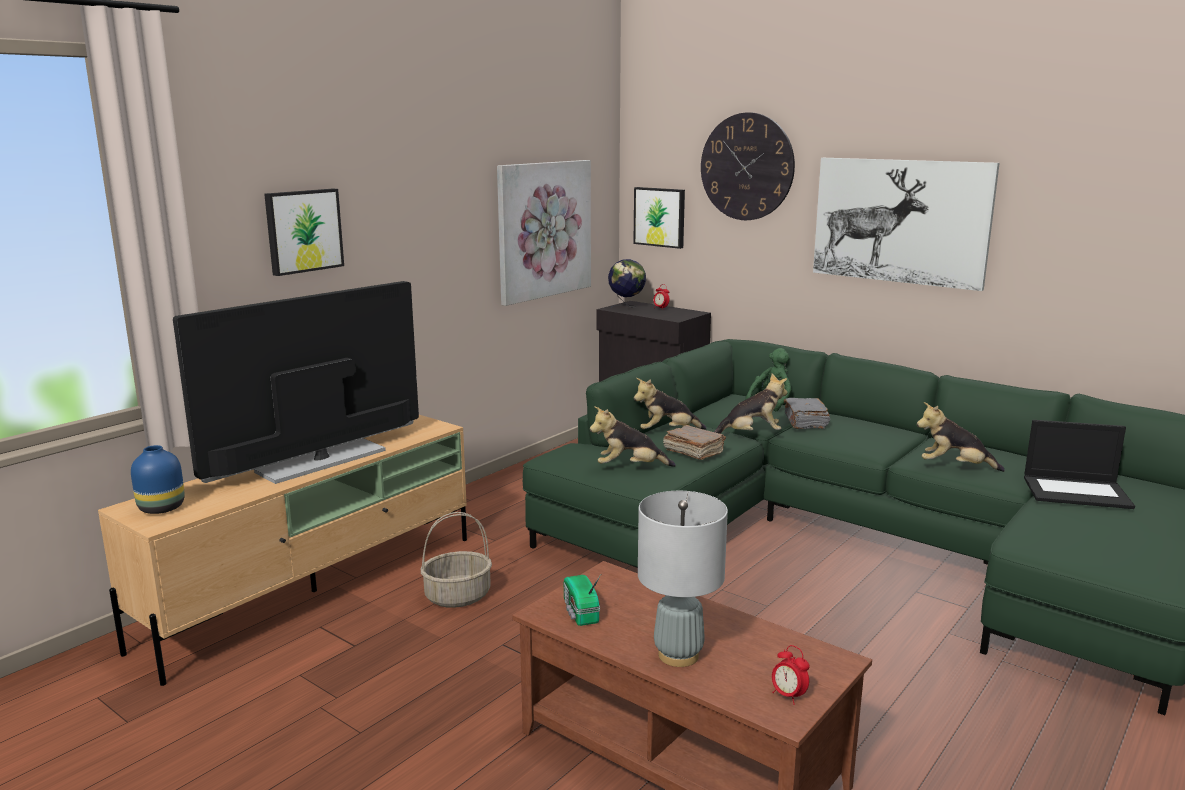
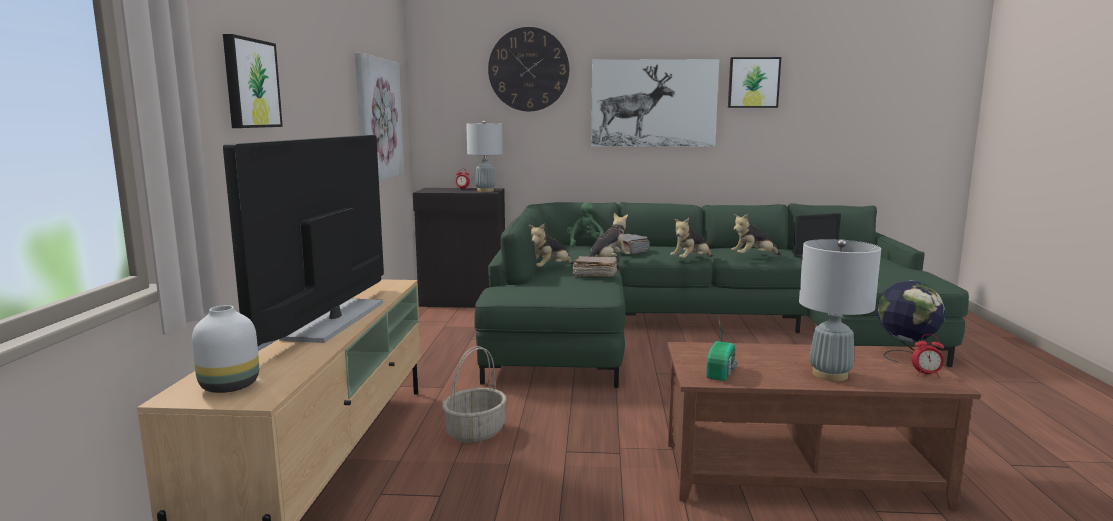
camera: 35 degrees left, 5 degrees down
(163, 508) = (231, 386): blue vase -> white vase
(580, 612) = (722, 371): radio -> radio turned 105 degrees counterclockwise
(627, 307) = (434, 190): globe -> globe (905, 355)
(630, 467) = (571, 290): plush toy -> plush toy (691, 261)
(660, 217) = (450, 114): picture -> picture (753, 82)
(676, 316) = (485, 191): none -> grey table lamp

